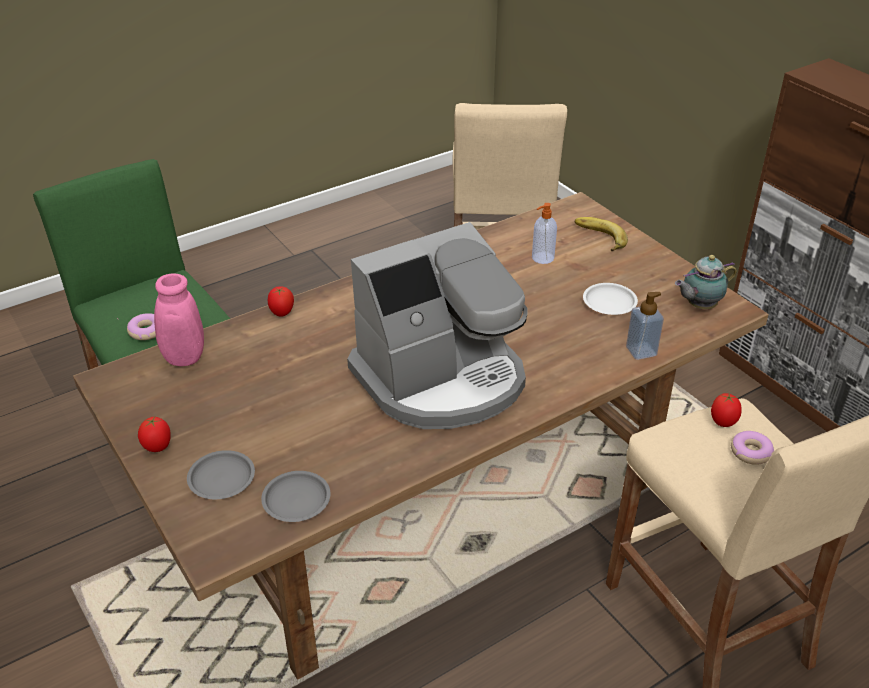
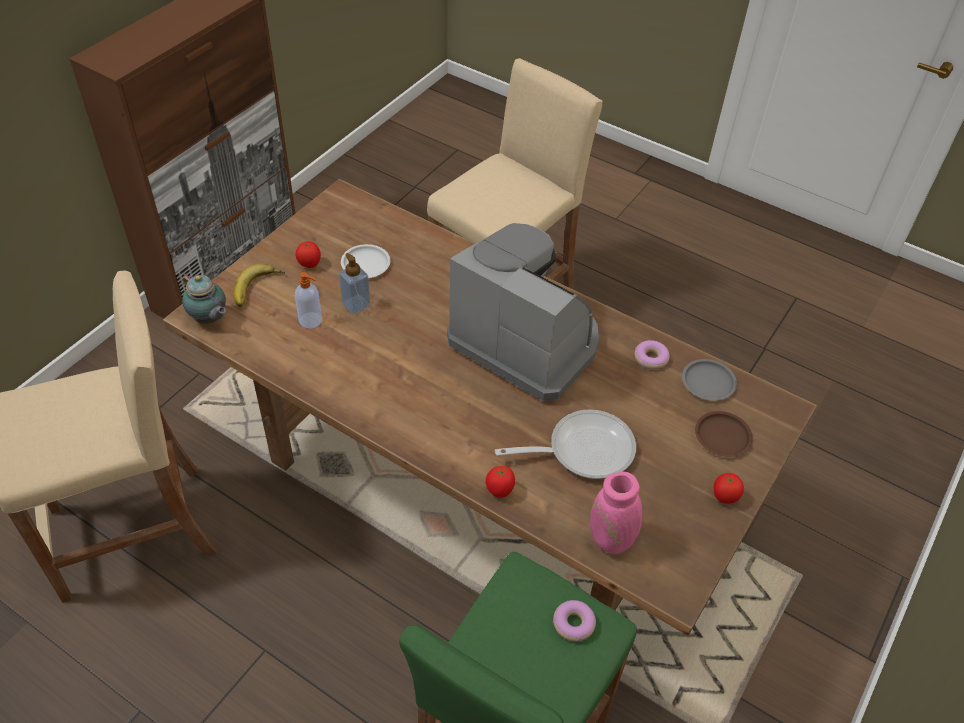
camera: 115 degrees left, 10 degrees up
(222, 479) = (722, 436): grey plate -> brown plate
(284, 373) = (583, 449): none -> frying pan
(641, 351) = (425, 237): soap dispenser -> soap dispenser (356, 304)
(699, 306) = (346, 214): teapot -> teapot (209, 319)
(723, 423) = (471, 198): tomato -> tomato (309, 264)
(751, 452) = (494, 184): donut -> donut (651, 358)

